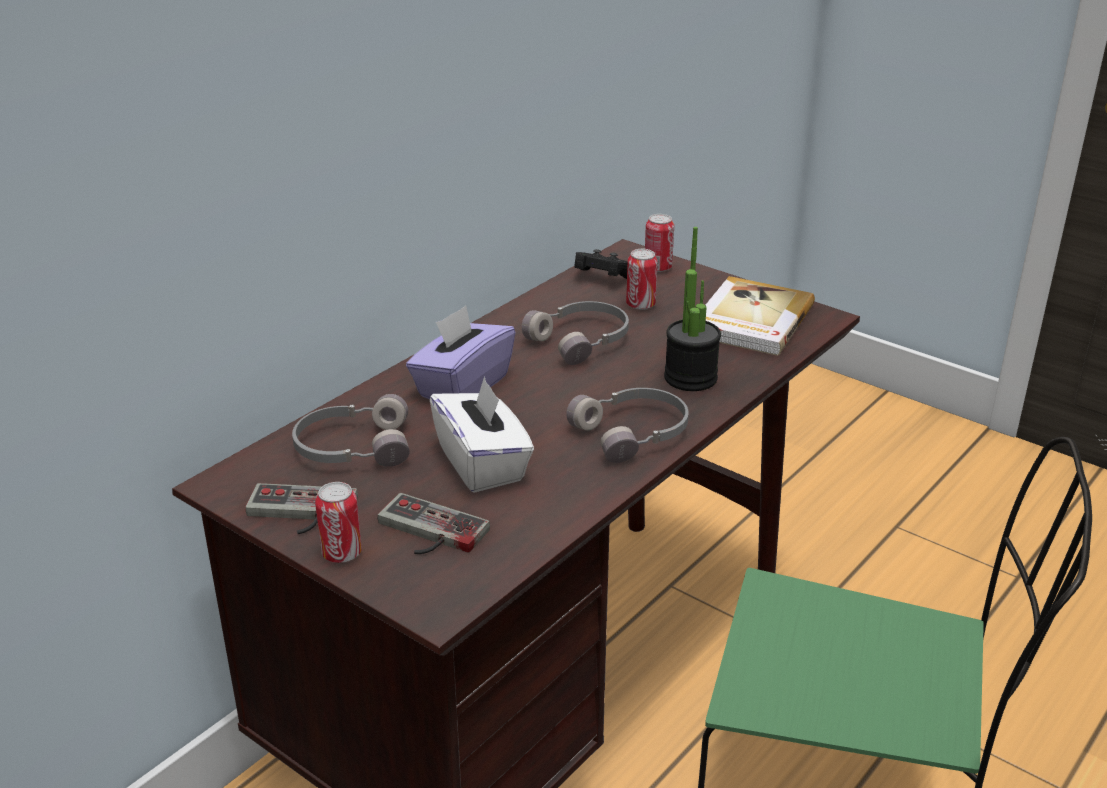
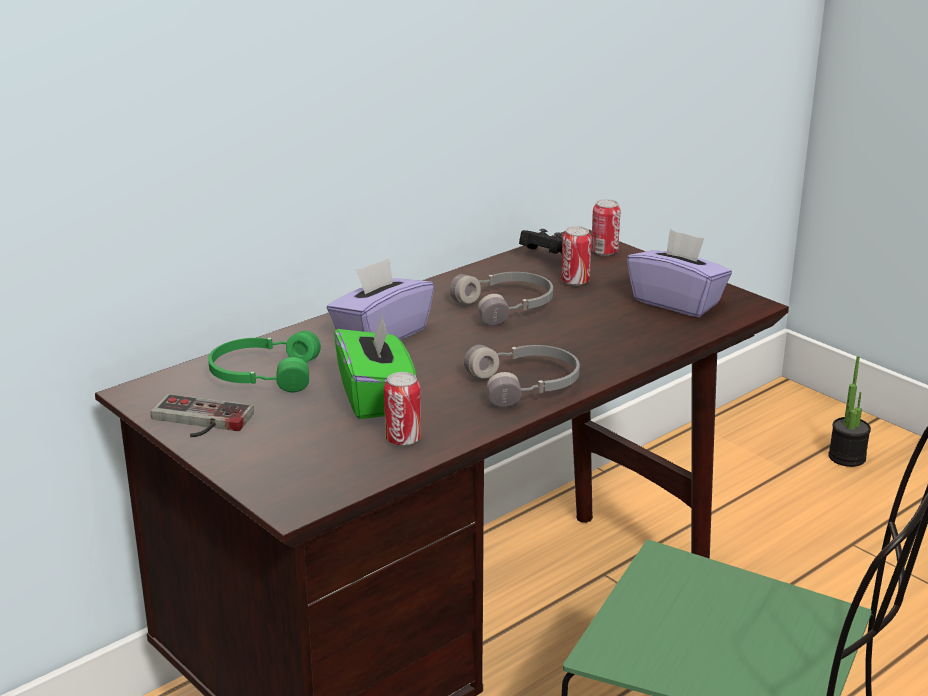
camera: 10 degrees right, 5 degrees down
(341, 553) = (223, 455): can -> can (403, 439)
(352, 447) = (263, 374): grey headphones -> green headphones
(426, 533) = (305, 447): game controller -> none
(482, 464) = (376, 398): white tissue box -> green tissue box
(690, 378) = (599, 345): potted plant -> potted plant (847, 457)
(750, 320) = (677, 302): book -> purple tissue box

